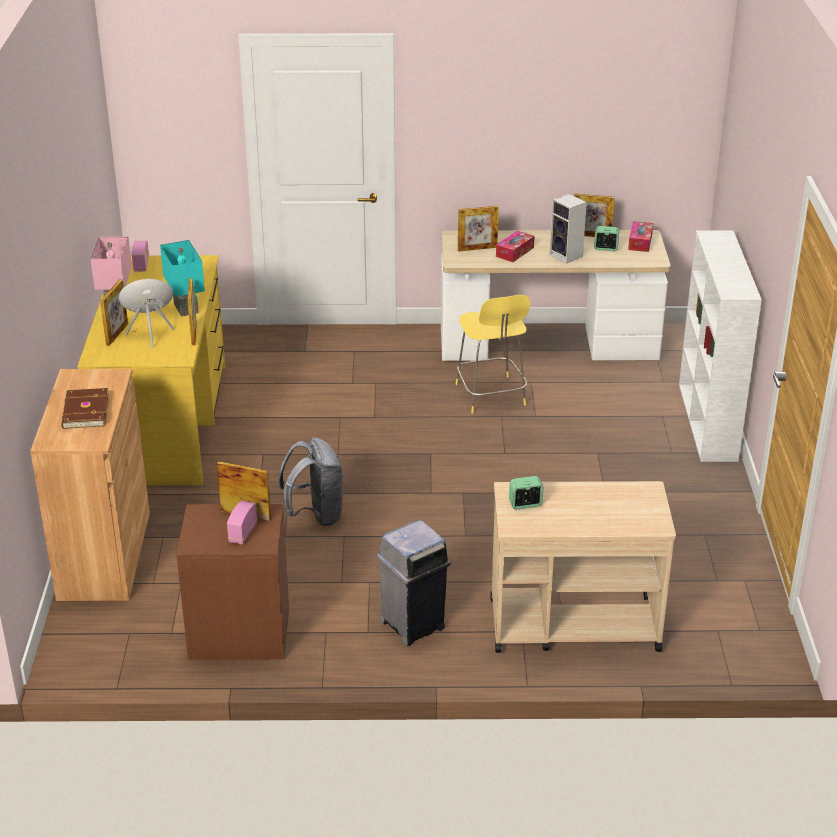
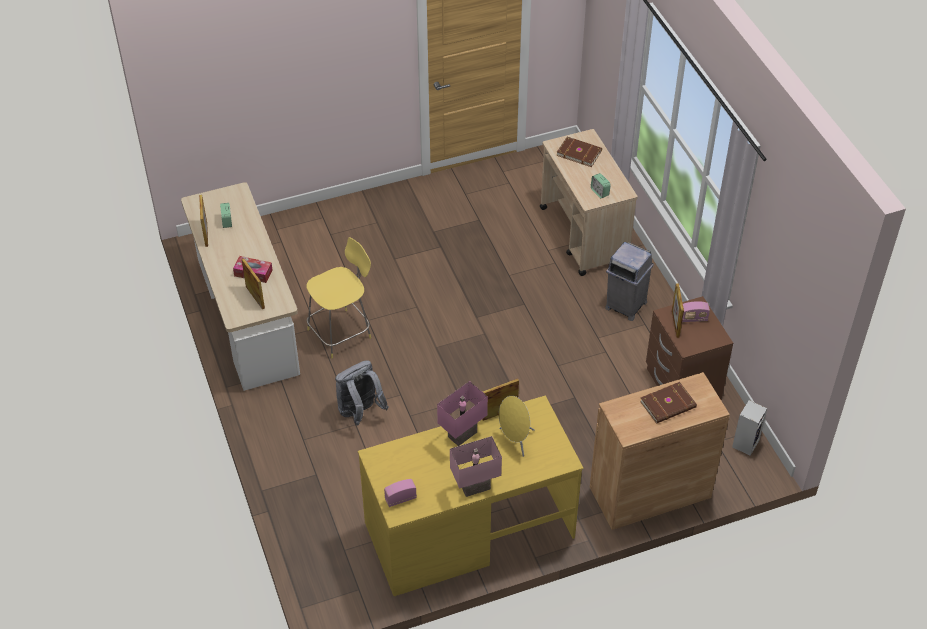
camera: 110 degrees left, 15 degrees up
(117, 334) = (525, 463): picture frame -> none
(184, 308) = (463, 435): turquoise table lamp -> pink table lamp
(315, 515) = (542, 388): grey backpack -> grey backpack (360, 412)
(567, 256) = (249, 241): speaker -> speaker (745, 443)
(622, 507) = (579, 152): none -> brown book
(640, 242) = (208, 204): tissue box -> none
(708, 422) = (330, 210): white bookcase -> none

